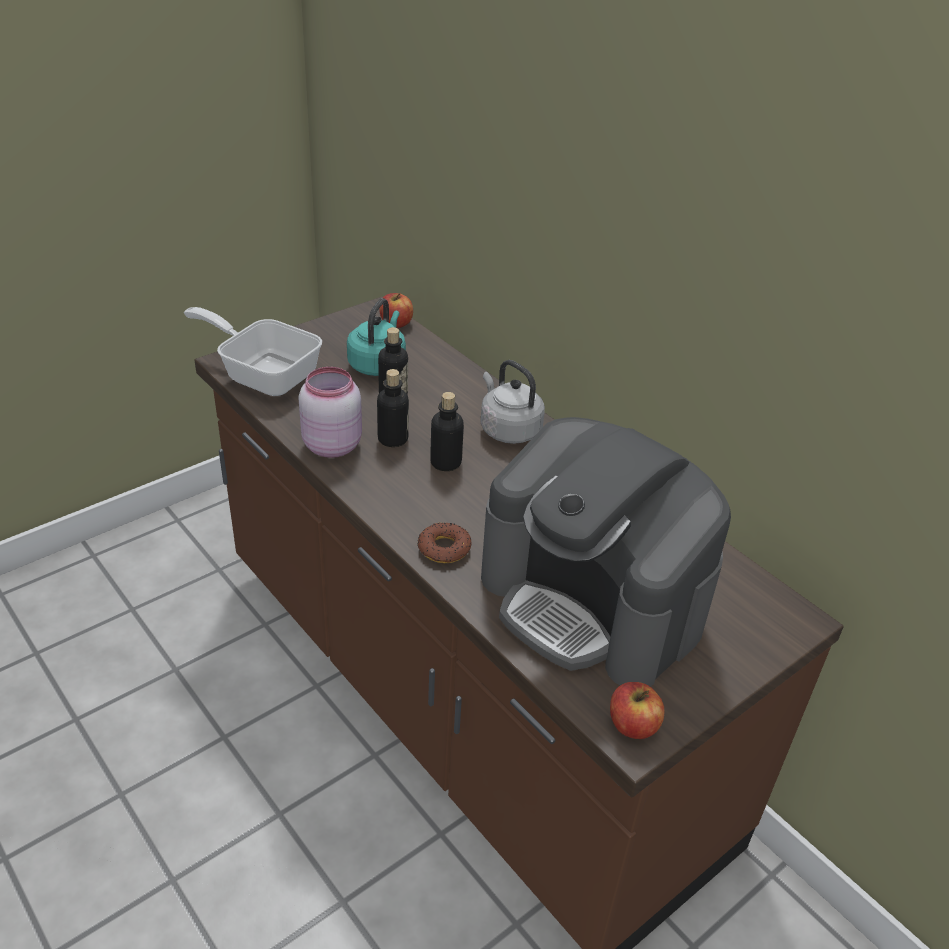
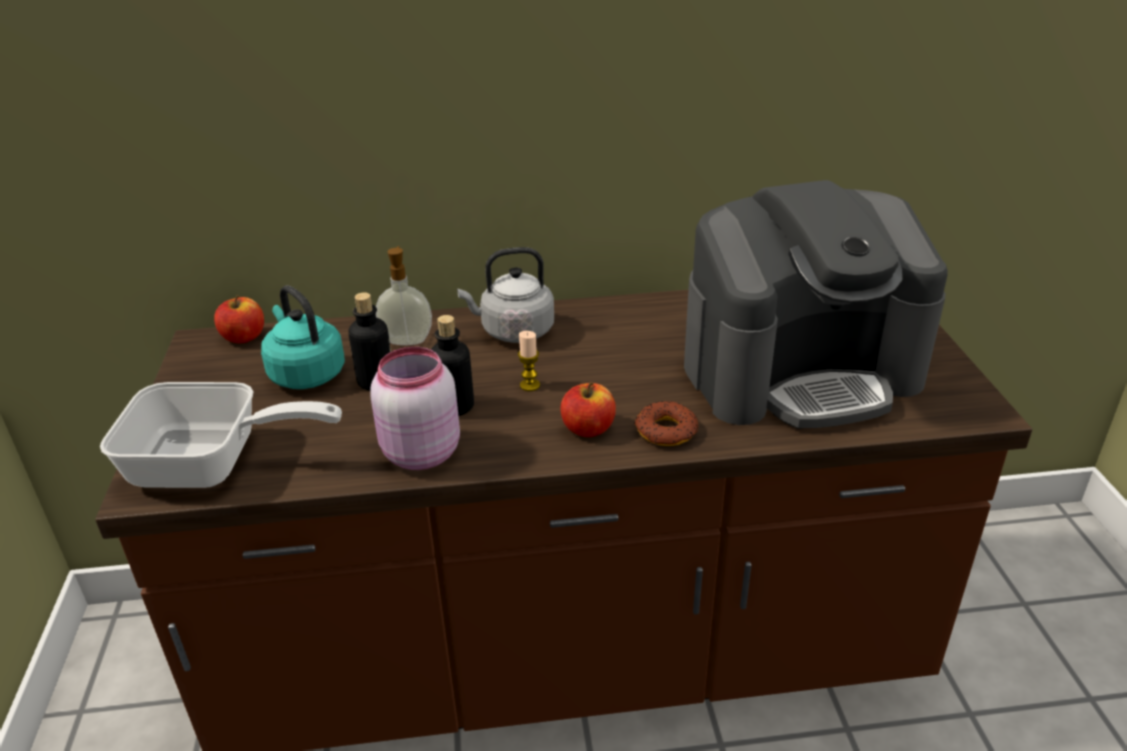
camera: 55 degrees left, 5 degrees down
(263, 373) = (212, 464): frying pan -> frying pan turned 150 degrees counterclockwise
(445, 462) = (530, 385): bottle -> candle
(452, 387) = (407, 340): none -> soap dispenser
(632, 725) = (966, 405): apple -> apple (588, 429)

